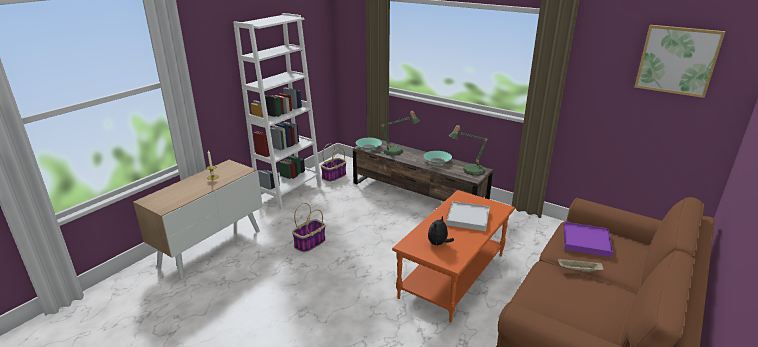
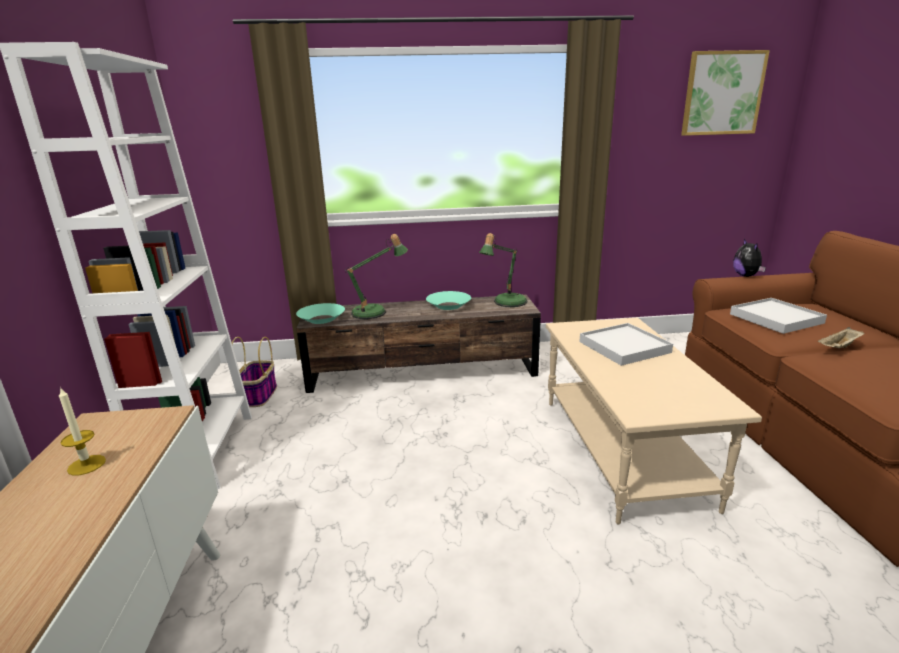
camera: 40 degrees left, 5 degrees down
(310, 244) = (359, 520): basket -> none
(438, 244) = (664, 392): plush toy -> plush toy (746, 276)
(453, 276) = (624, 450): orange coffee table -> beige coffee table
(586, 241) = (775, 318): purple tray -> white tray

